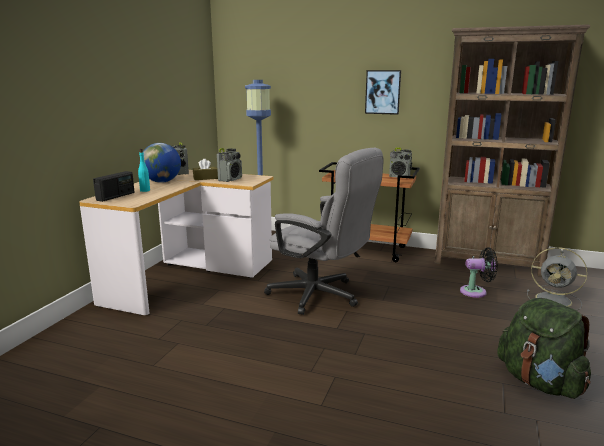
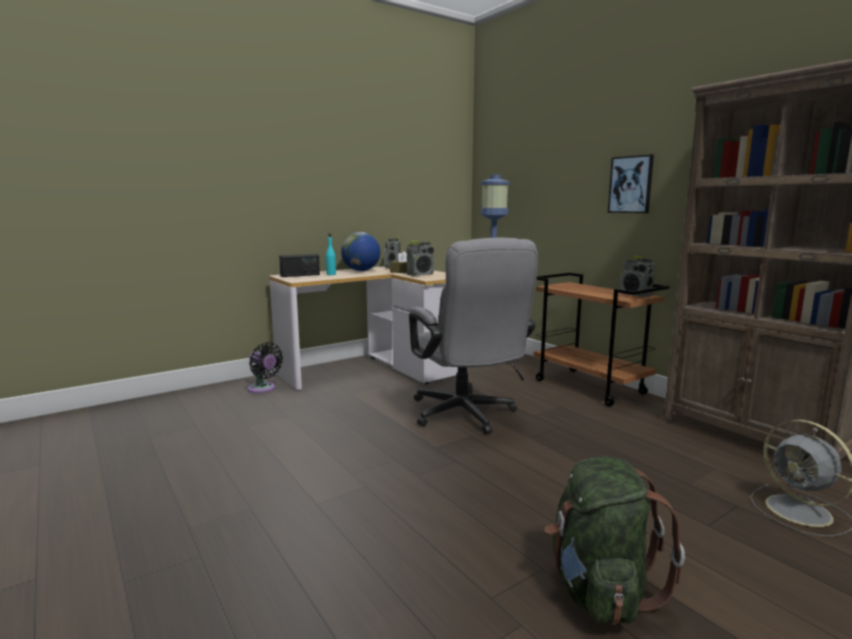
camera: 35 degrees right, 5 degrees down
(476, 292) = (674, 464): black fan -> black fan (263, 389)

